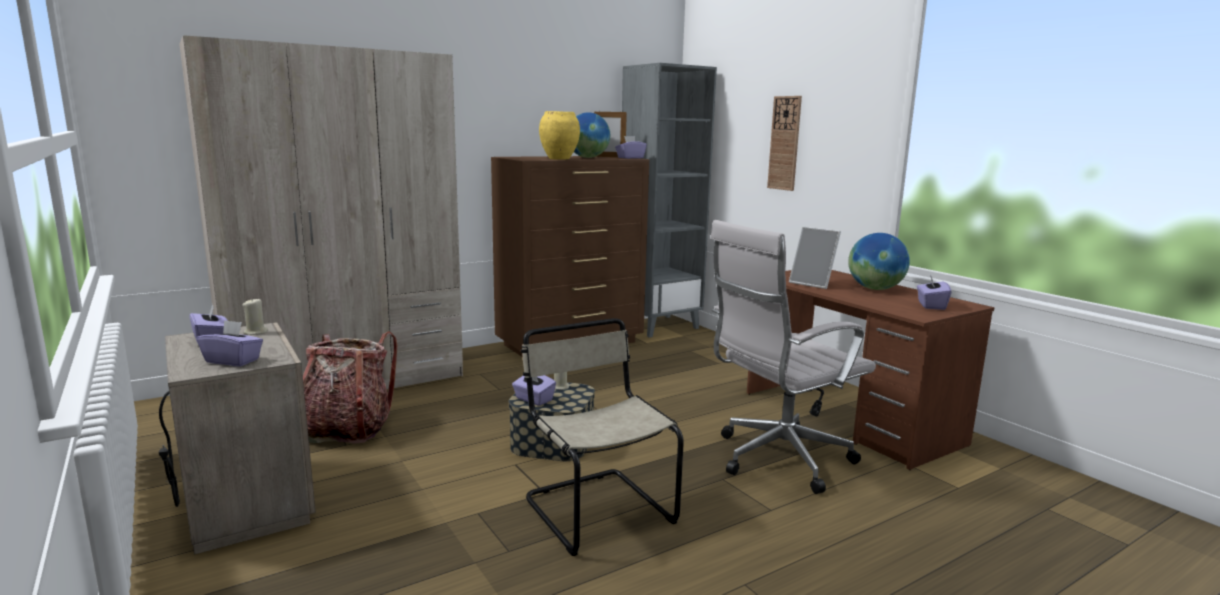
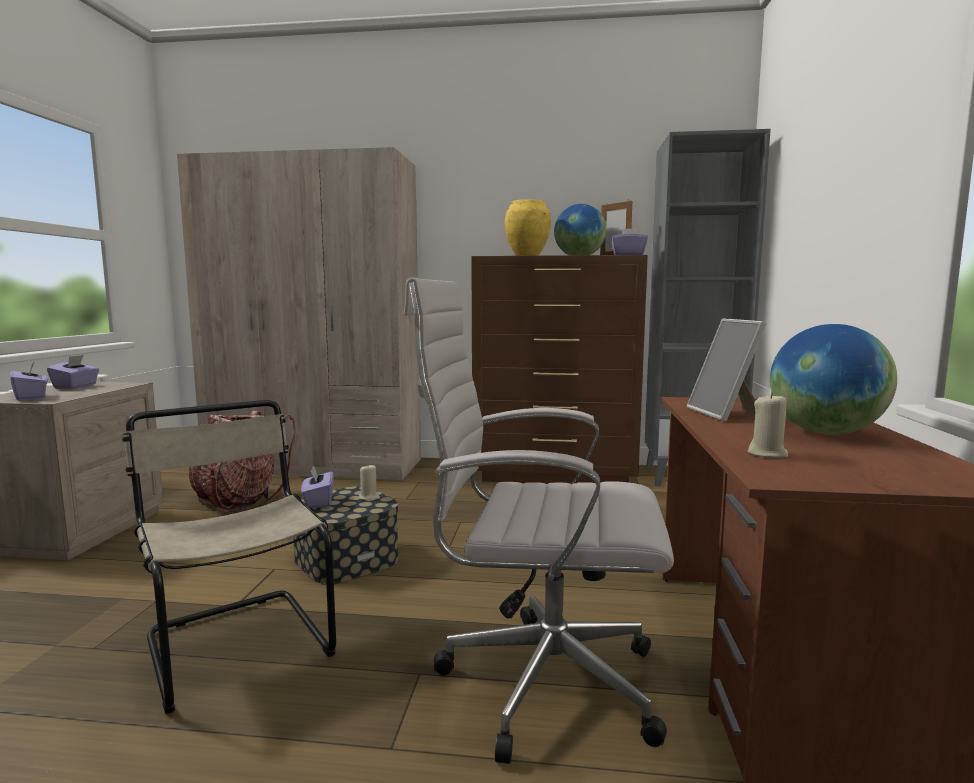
camera: 40 degrees right, 5 degrees down
(256, 332) = (115, 385): beige candle -> beige candle (767, 454)
(596, 508) = (236, 642): beige chair -> beige chair turned 45 degrees counterclockwise
(784, 143) = (826, 213): wall clock -> none
(931, 305) = (869, 469): purple tissue box -> none

